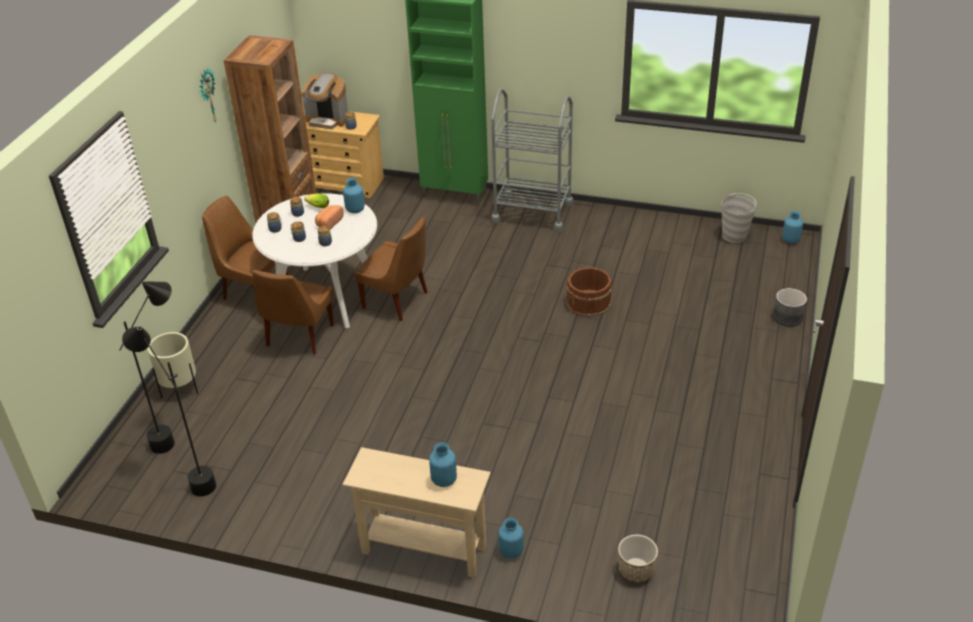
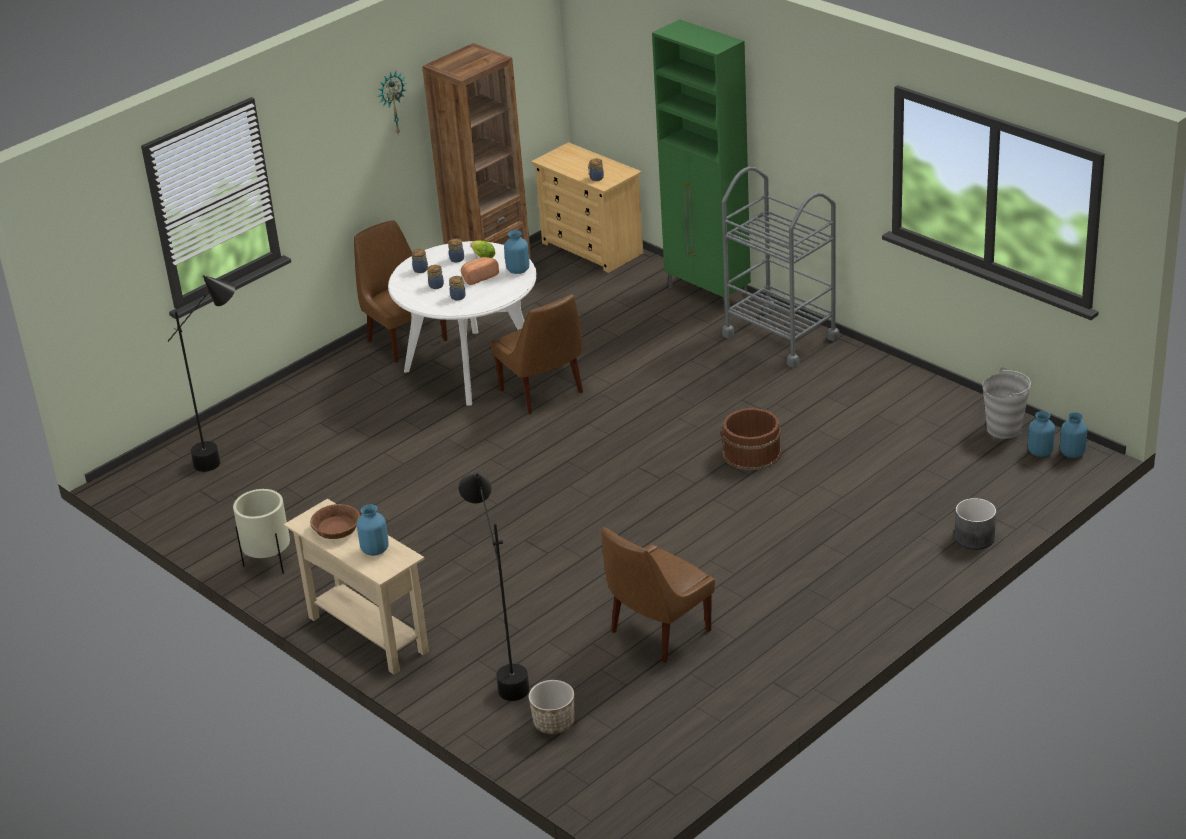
camera: 30 degrees right, 5 degrees down
(180, 389) = (261, 417): beige planter -> beige planter (269, 562)
(189, 477) = (209, 500): black floor lamp -> black floor lamp (504, 674)
(298, 337) = (412, 400): brown chair -> brown chair (657, 633)
(327, 120) = (578, 164): coffee machine -> none
(394, 473) = (336, 529): none -> brown bowl
(510, 551) = (447, 664): blue vase -> blue vase (1040, 452)

